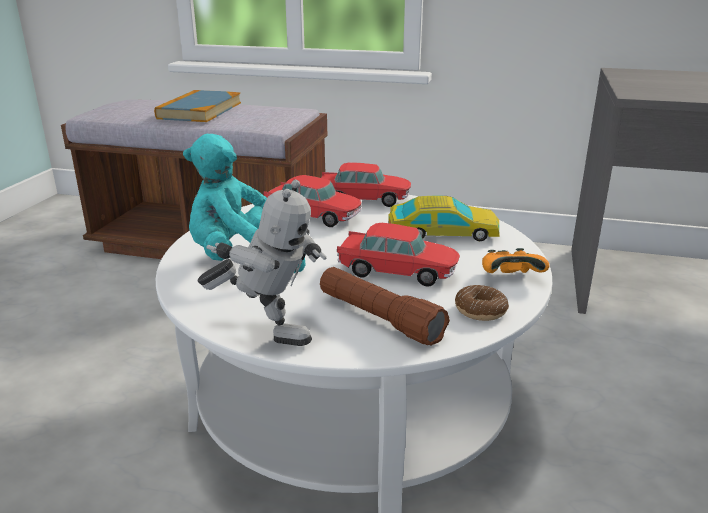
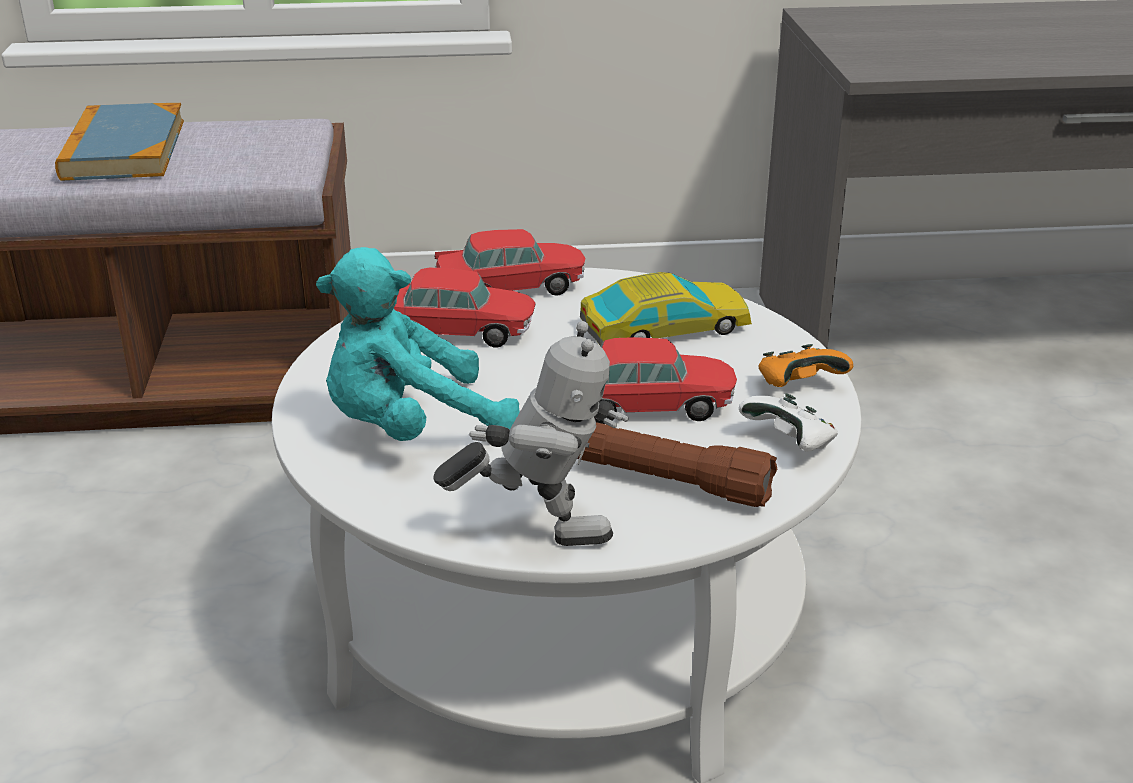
camera: 20 degrees left, 5 degrees up
(480, 310) = (790, 444): donut -> white game controller

